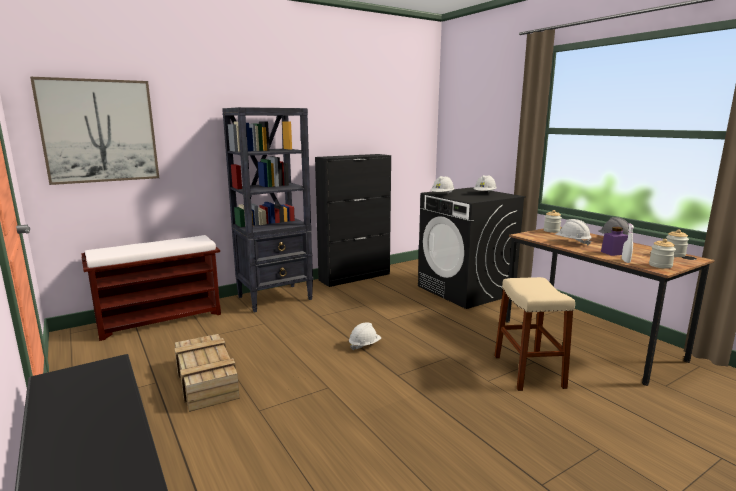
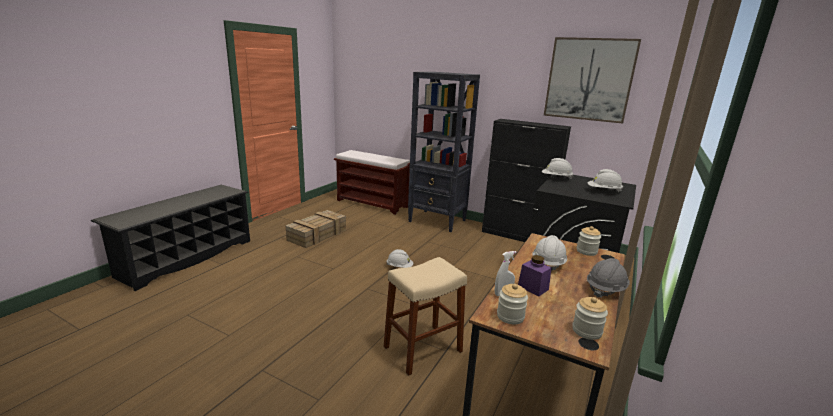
camera: 60 degrees right, 5 degrees up
(99, 131) = (367, 82): picture -> picture (589, 79)

